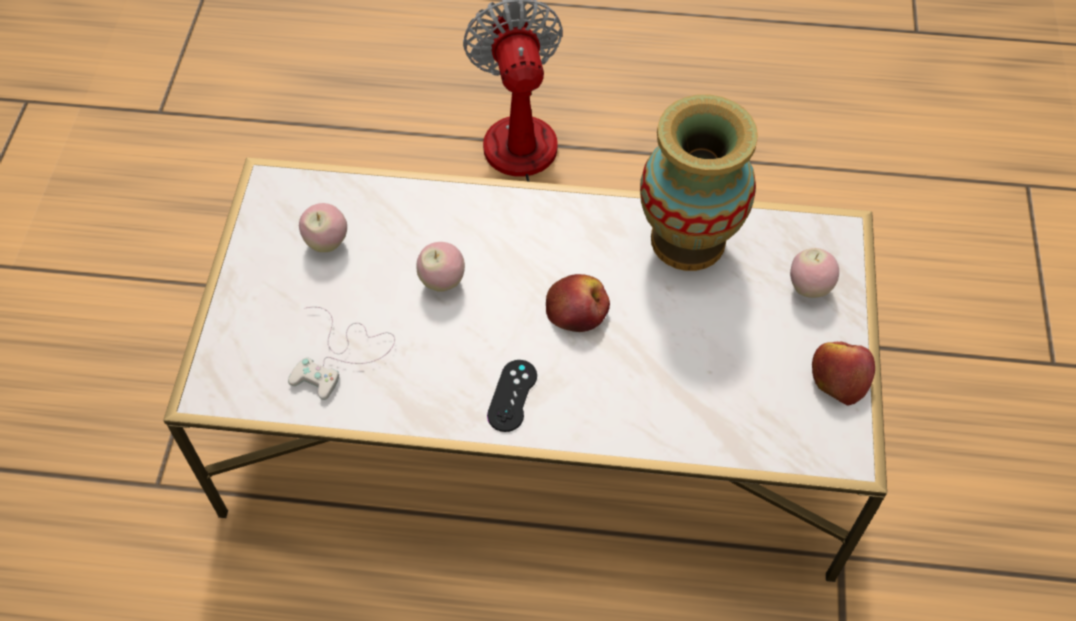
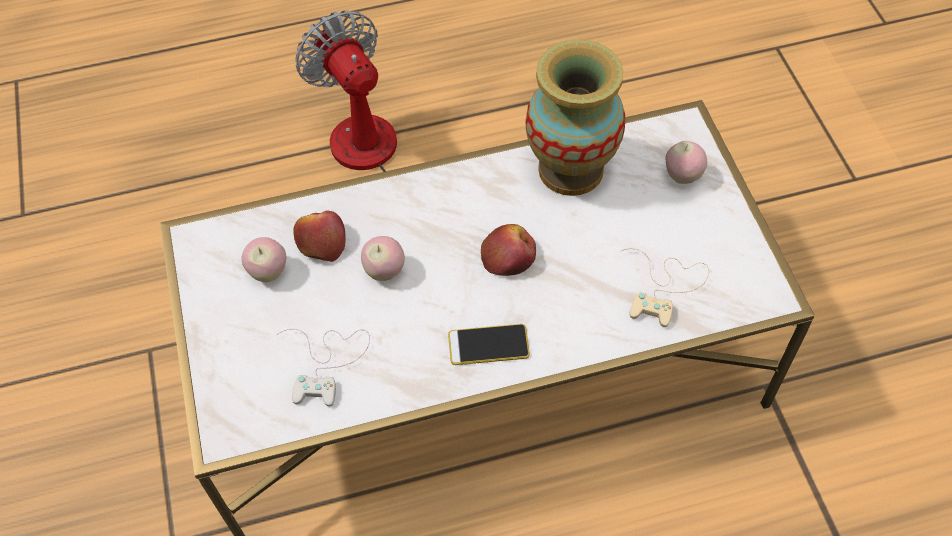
camera: 20 degrees left, 0 degrees up
(512, 395) = (488, 345): black game controller -> phone
(731, 401) = (665, 286): none -> beige game controller
(839, 377) = (738, 238): apple -> apple (321, 241)

